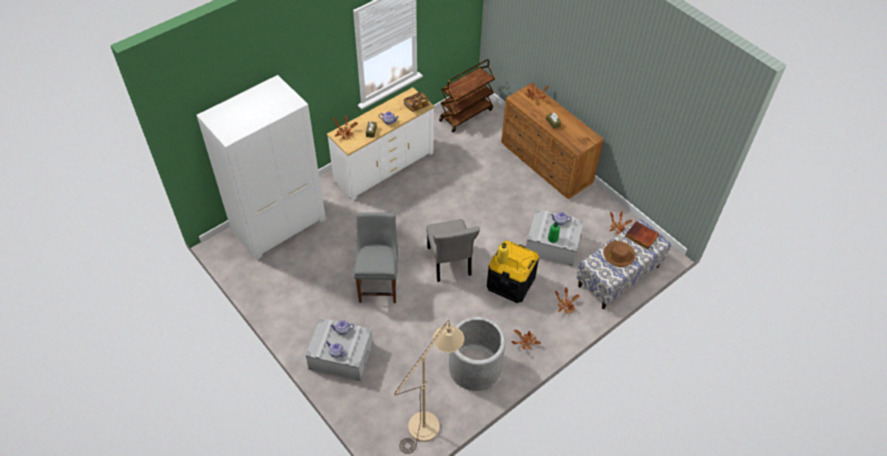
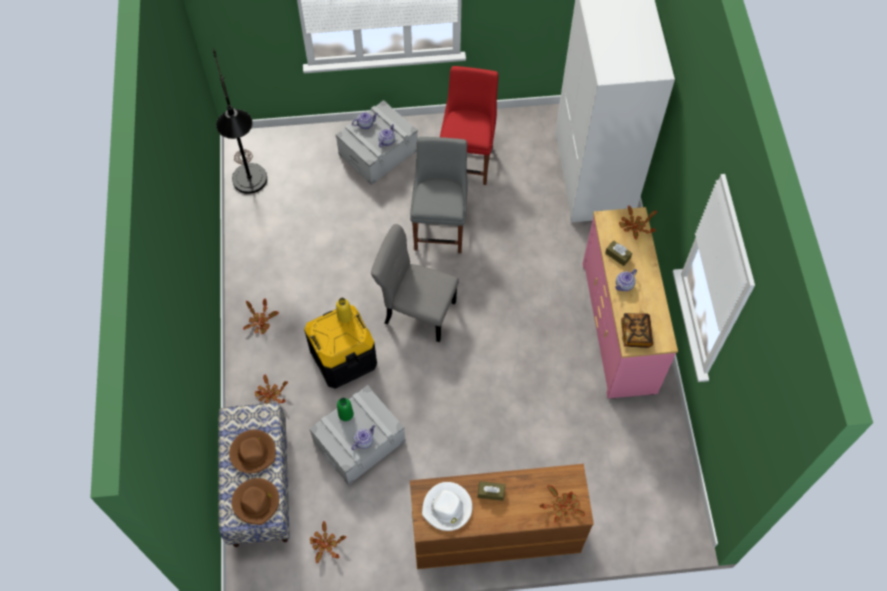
camera: 125 degrees right, 10 degrees up
(311, 298) = (468, 159): none -> red chair
(379, 284) = (440, 227): grey chair -> grey chair turned 120 degrees counterclockwise
(384, 166) = (619, 327): white dresser -> pink dresser
(429, 420) = (252, 187): beige floor lamp -> black floor lamp
(466, 114) = (659, 489): brown cart -> none
(475, 367) = (272, 256): grey planter -> none
(576, 134) = (447, 508): none -> white hat
(641, 236) = (256, 502): book -> brown hat

